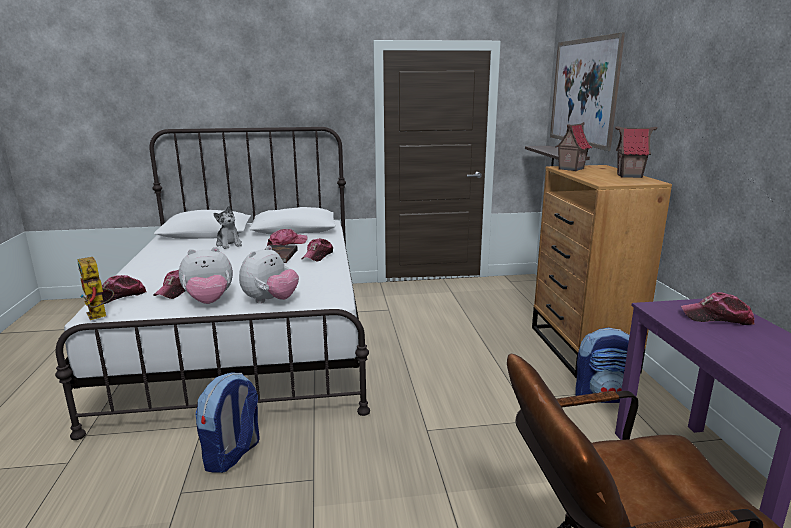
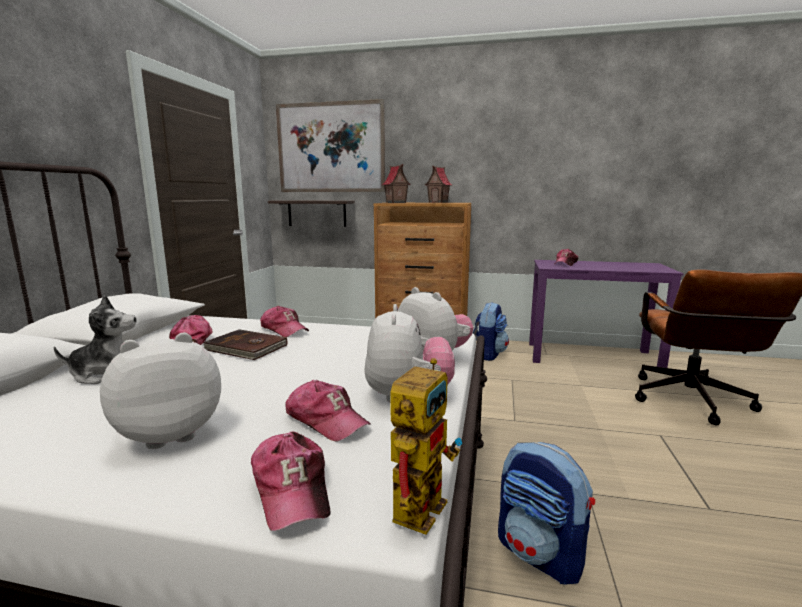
camera: 70 degrees left, 5 degrees down
(100, 316) = (420, 501): toy robot -> toy robot turned 45 degrees counterclockwise
(166, 269) = (170, 434): none -> plush toy

